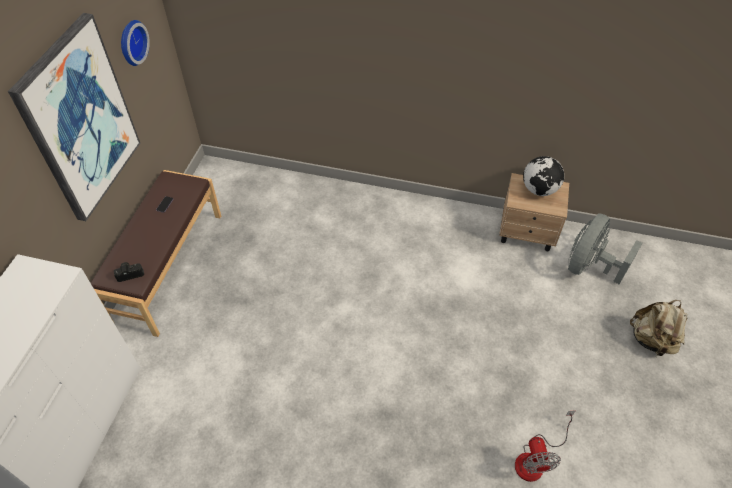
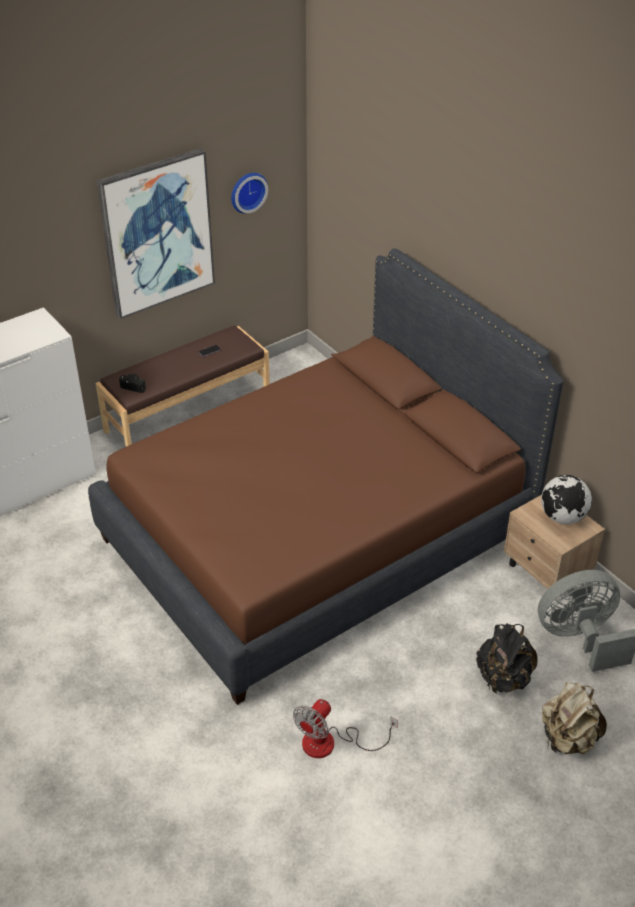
camera: 40 degrees right, 10 degrees down
(366, 304) = (318, 537): none -> brown bed
(579, 326) = (503, 678): none -> black backpack

